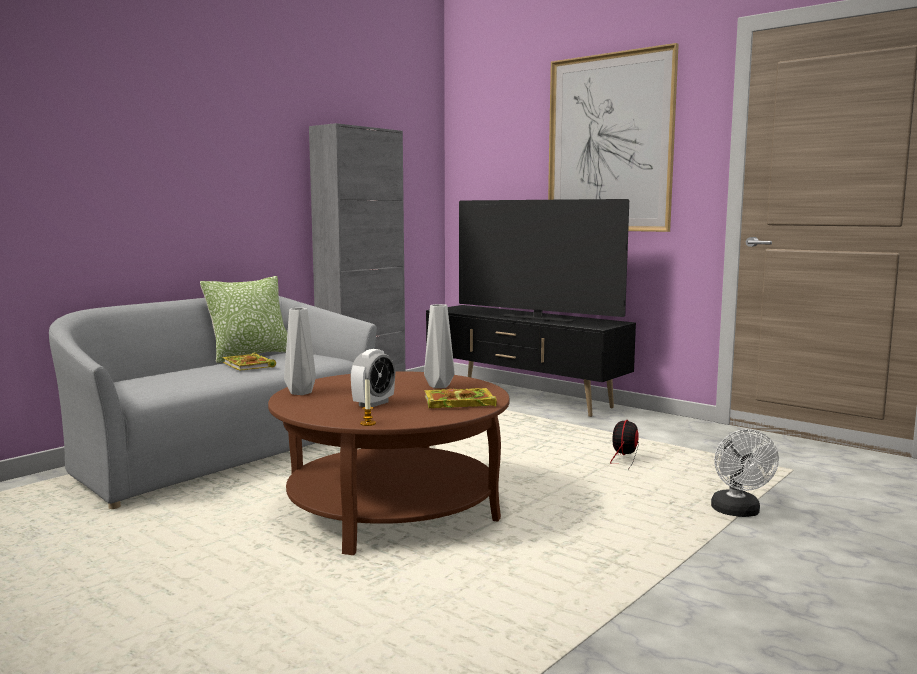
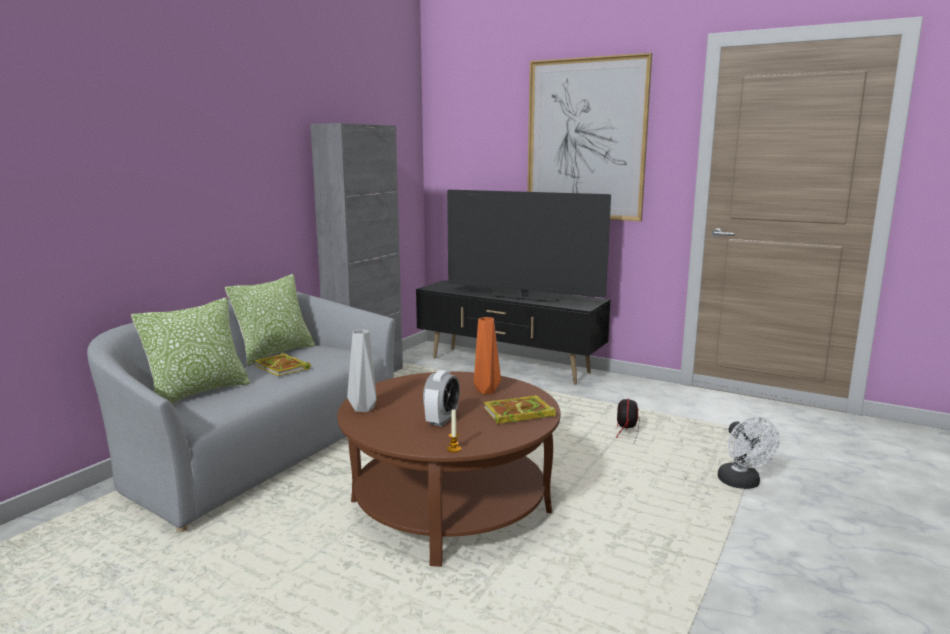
camera: 10 degrees left, 5 degrees up
(154, 379) = (198, 392): none -> pillow
(438, 386) = (485, 391): grey vase -> orange vase

